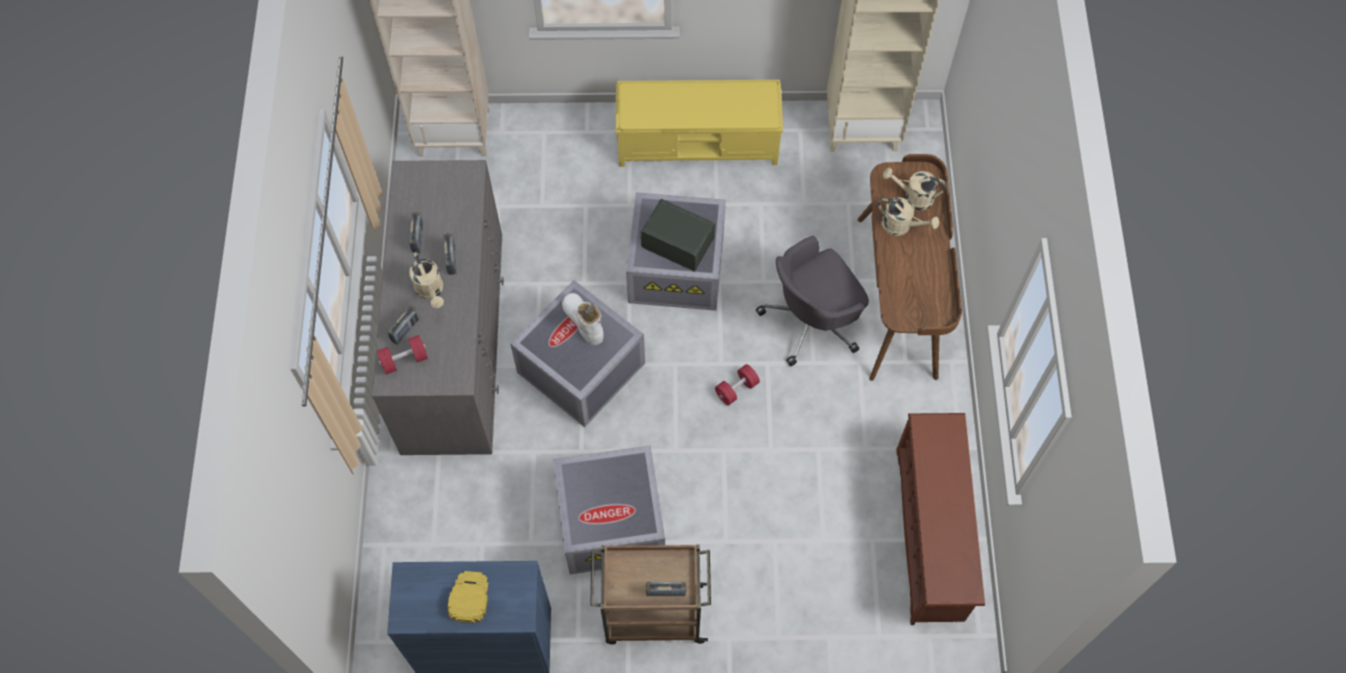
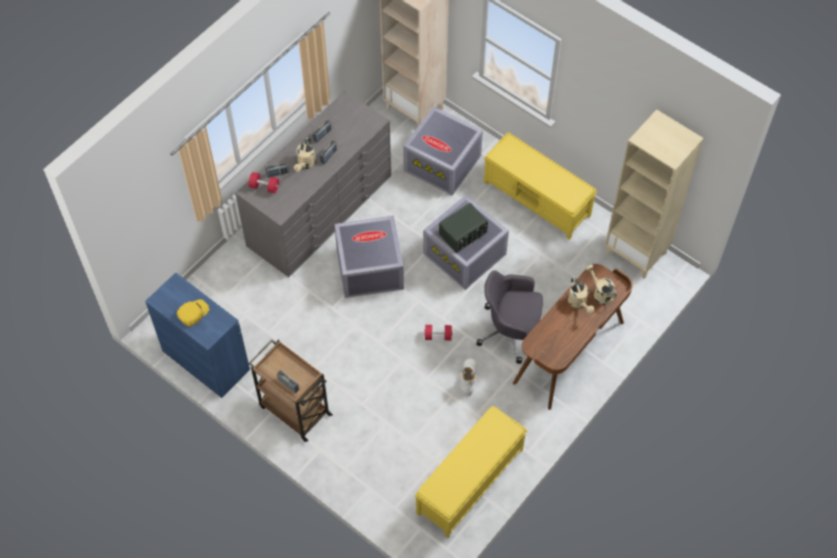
camera: 40 degrees right, 5 degrees down
(583, 321) = (379, 238): white boot -> white boot (468, 378)
(612, 520) = (317, 351): grey storage box -> grey storage box (443, 163)
(678, 242) = (463, 234): radio -> radio turned 75 degrees clockwise
(931, 535) = (469, 482): brown shoe rack -> yellow bench

